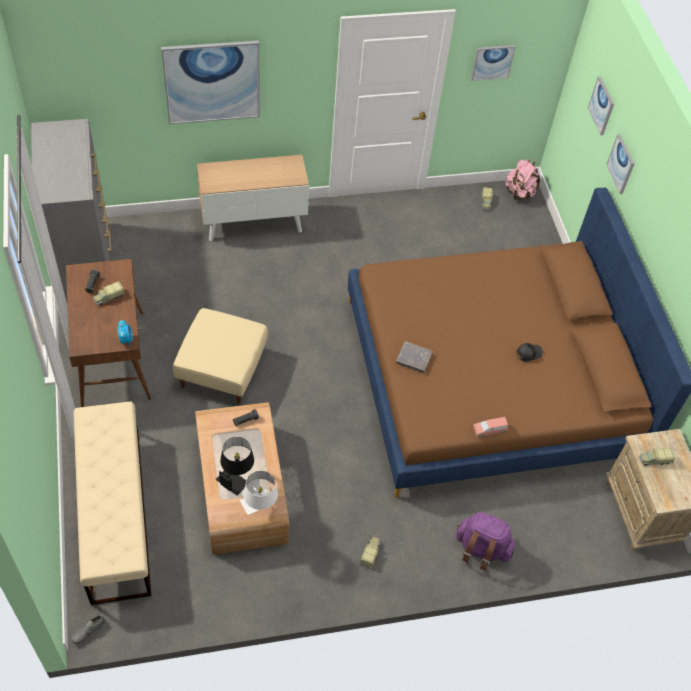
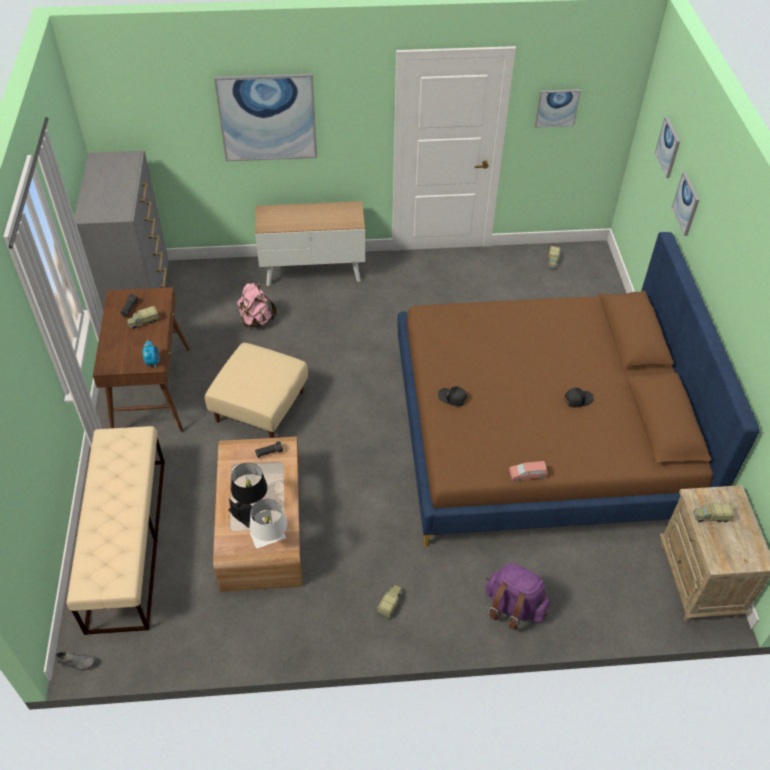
camera: 10 degrees right, 5 degrees down
(89, 631) = (77, 662): grey shoe -> grey shoe turned 135 degrees counterclockwise
(414, 358) = (452, 398): grey book -> black cap
(519, 193) = (588, 254): pink backpack -> pink backpack (256, 320)

